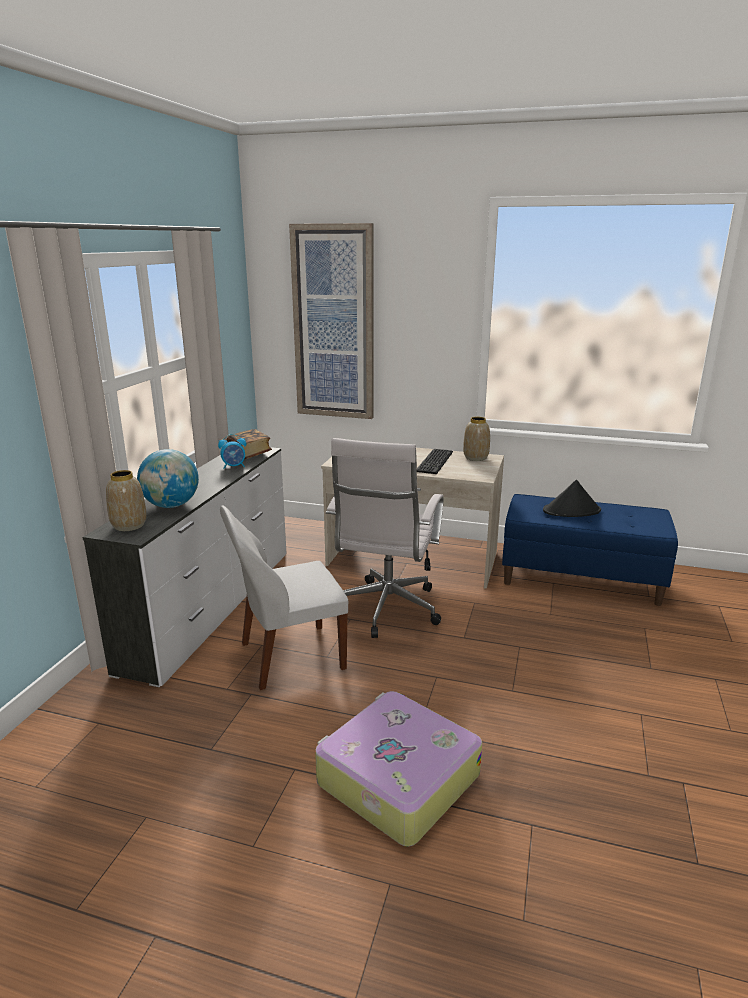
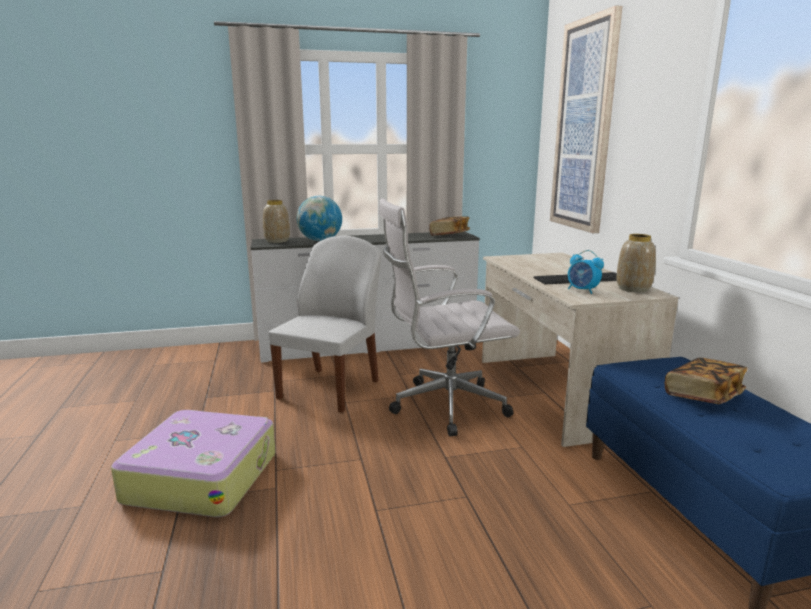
camera: 60 degrees right, 5 degrees down
(234, 467) = (414, 237): alarm clock -> alarm clock (582, 290)
(289, 657) = (331, 388): white chair -> white chair turned 75 degrees clockwise
(572, 511) = (703, 395): black hat -> book

